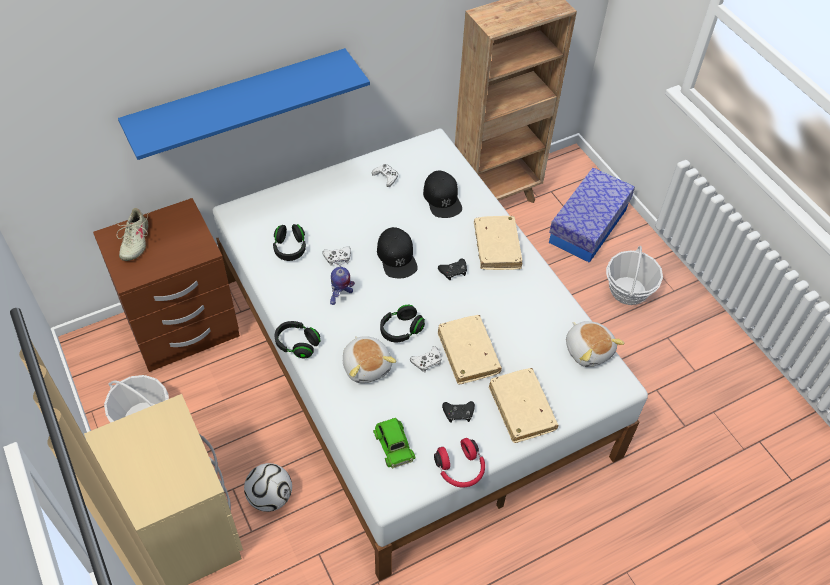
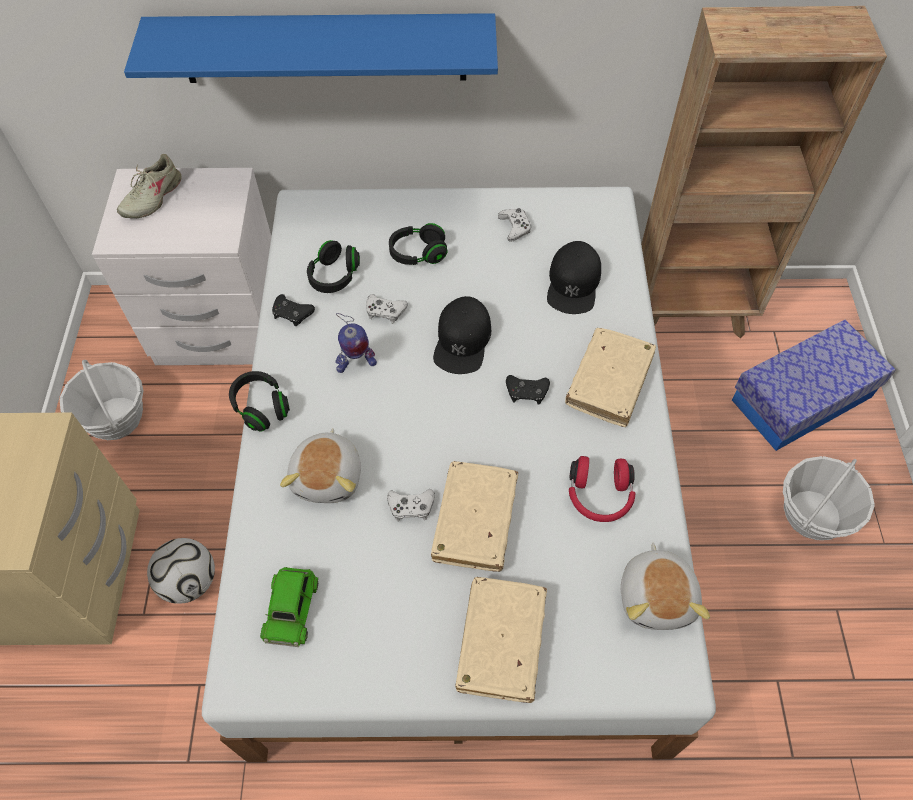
camera: 30 degrees right, 5 degrees up
(183, 328) = (222, 329): brown nightstand -> white nightstand
(401, 330) = (404, 445): black headphones -> black headphones (418, 253)
(458, 413) = (407, 604): black game controller -> black game controller (292, 313)
(460, 469) = (357, 693): red headphones -> red headphones (599, 496)

